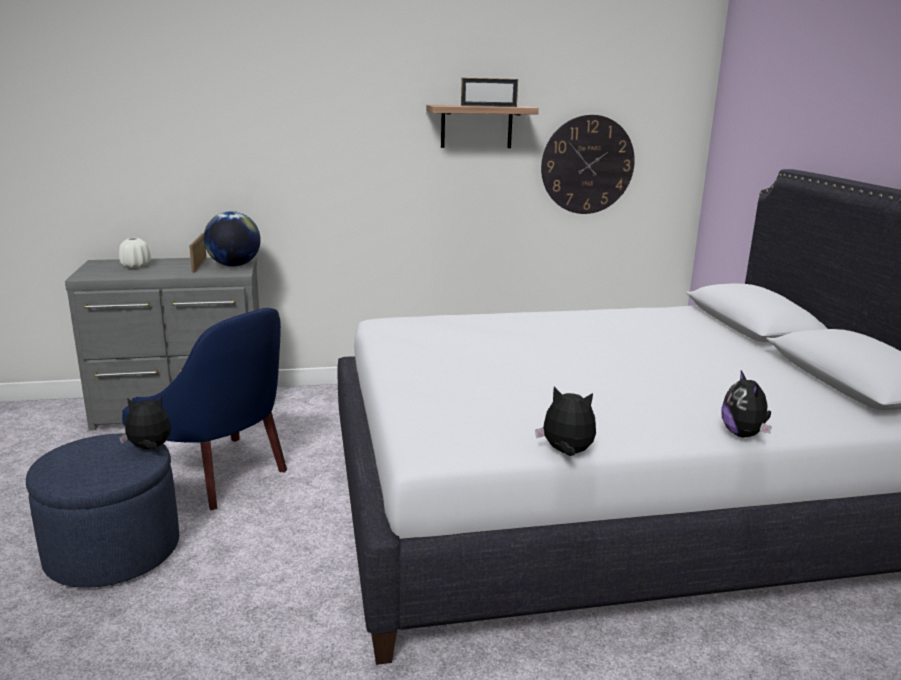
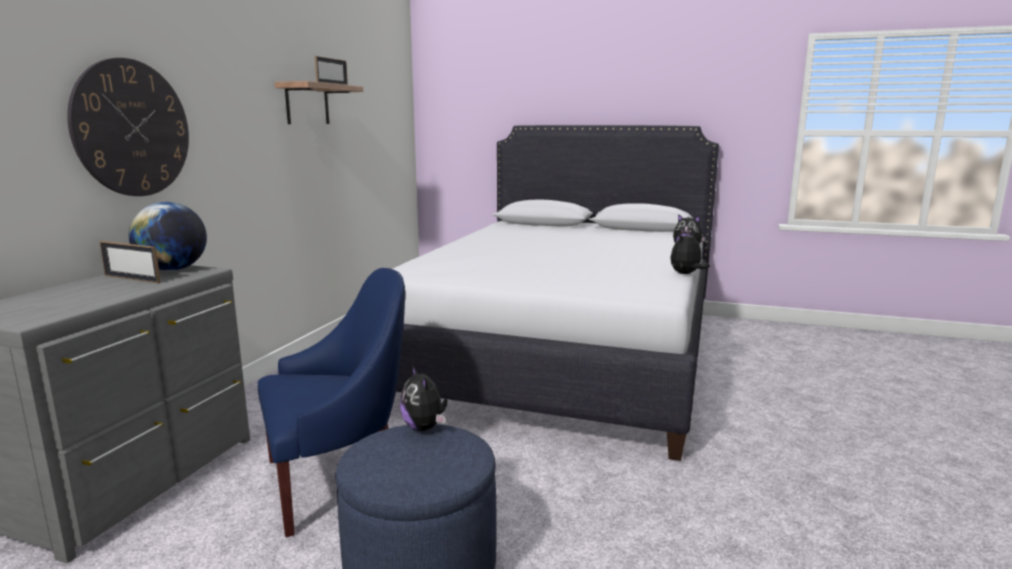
camera: 60 degrees left, 5 degrees down
(136, 266) = (51, 300): white vase -> none
(149, 448) = (424, 427): plush toy -> plush toy turned 45 degrees counterclockwise
(587, 165) = (367, 137): wall clock -> wall clock (132, 128)

